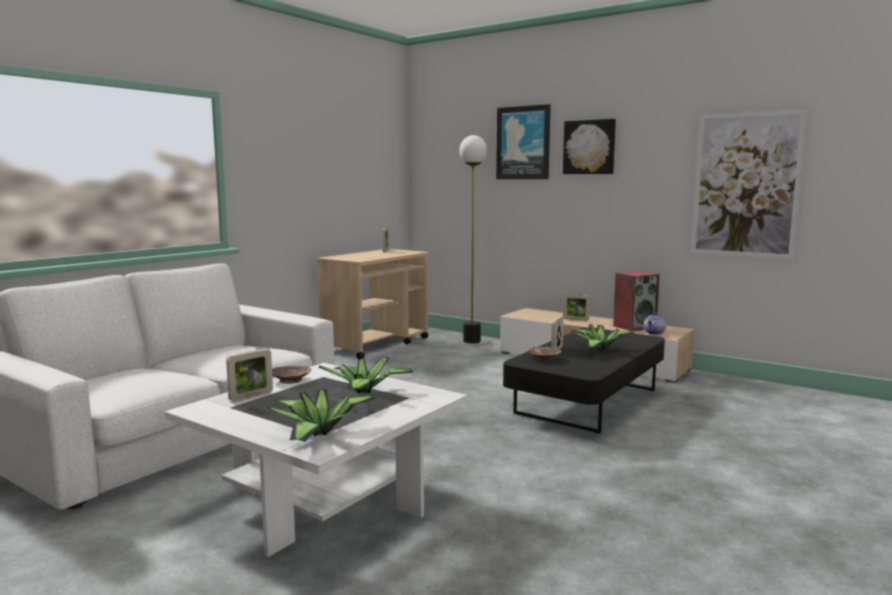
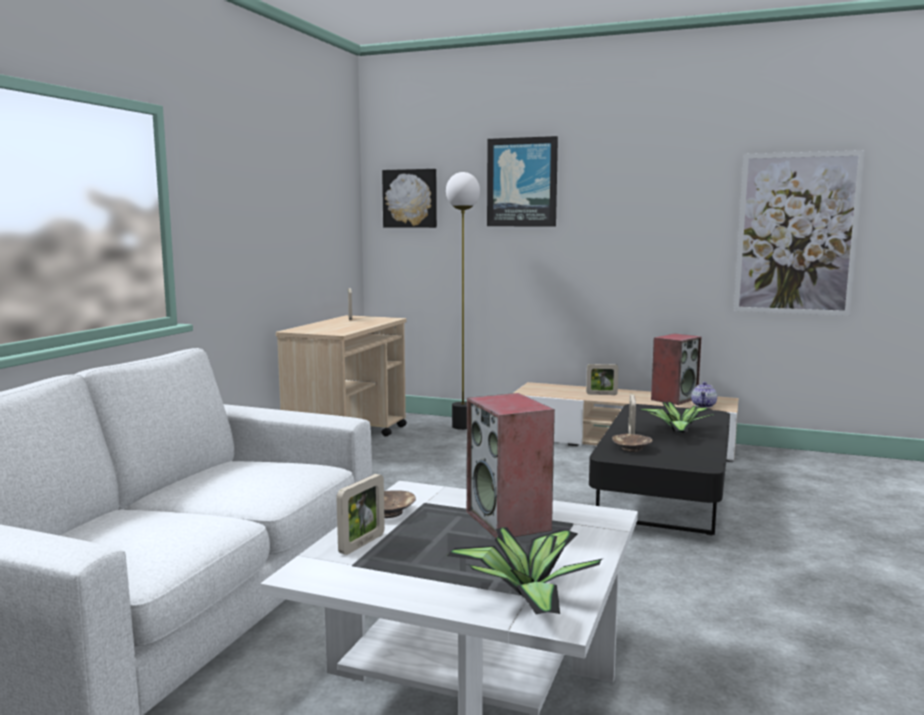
camera: 15 degrees left, 0 degrees up
(365, 392) = (509, 521): potted plant -> speaker
(589, 147) = (608, 188): picture -> picture (410, 198)

